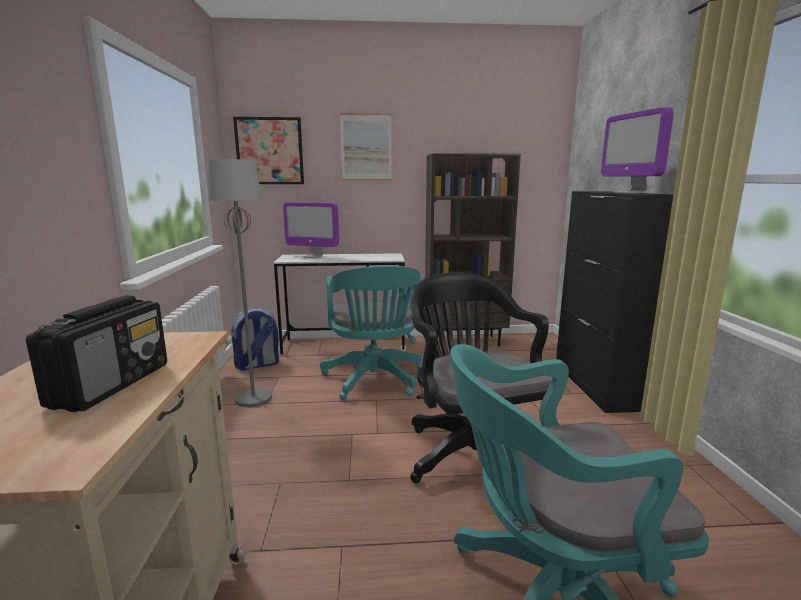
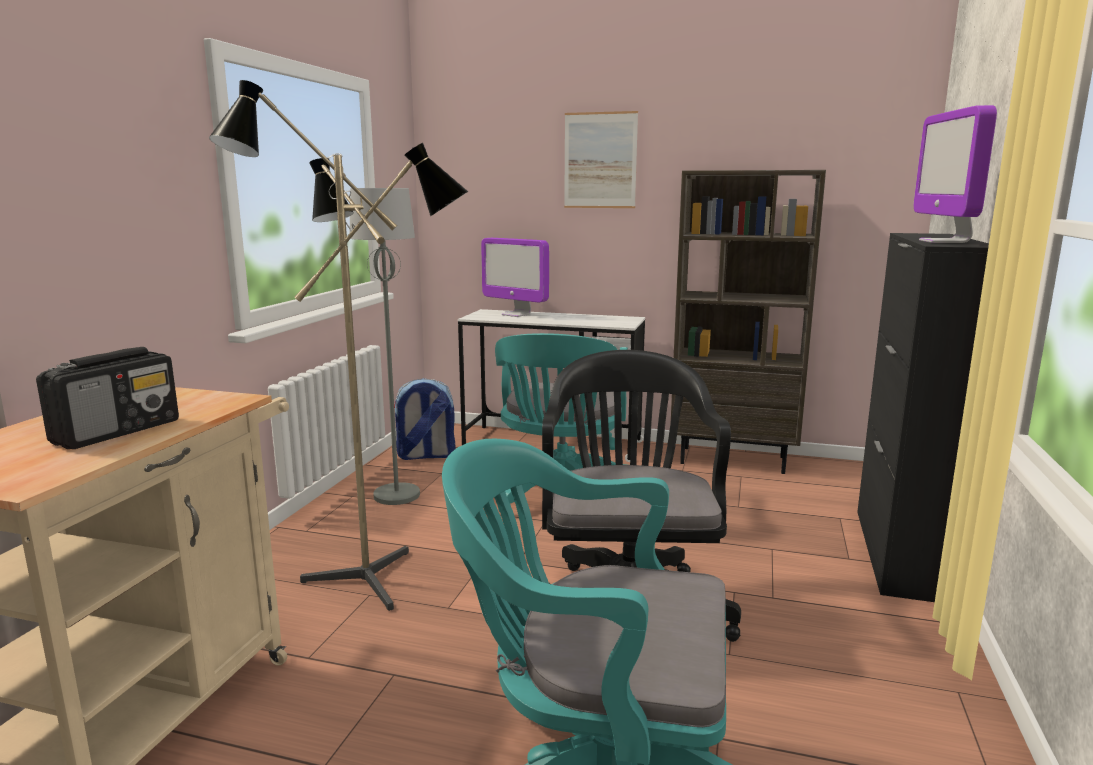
camera: 20 degrees right, 0 degrees up
(267, 465) = (367, 573): none -> floor lamp
(270, 151) = (471, 168): picture -> none

